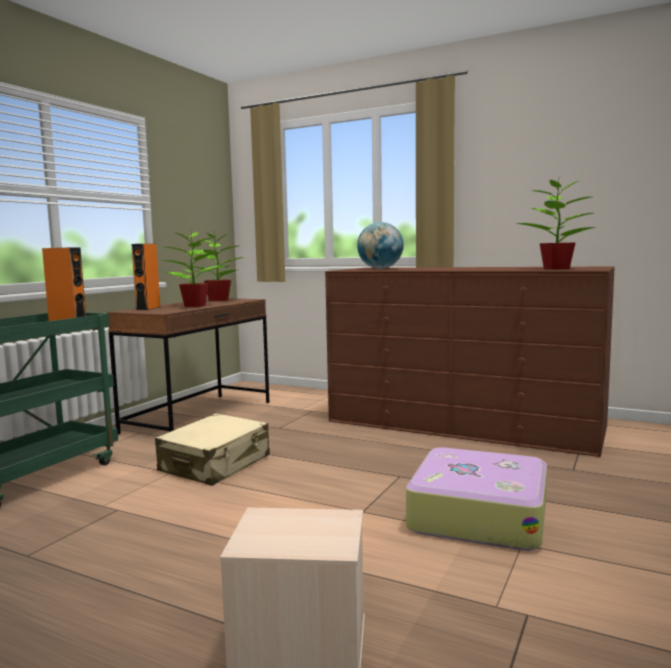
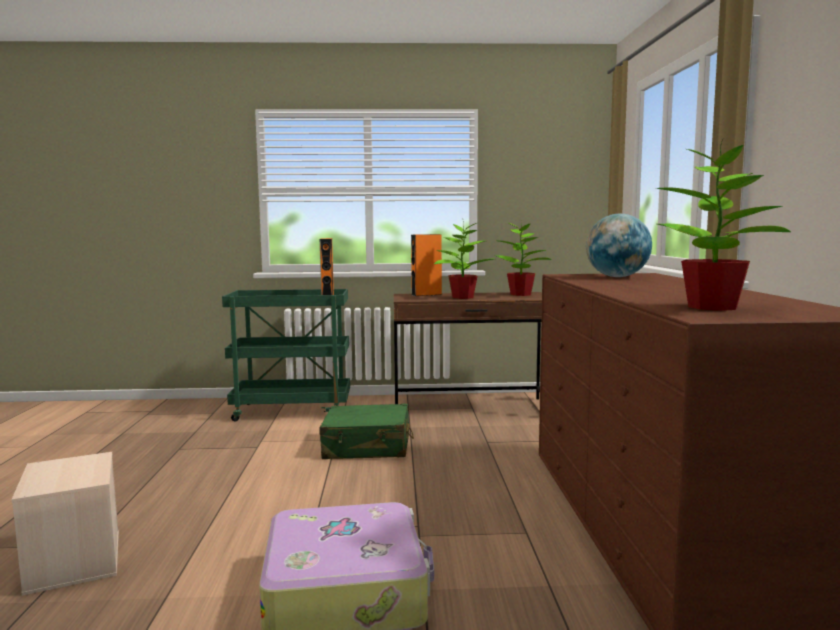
camera: 60 degrees right, 0 degrees up
(215, 464) = (367, 447): beige suitcase -> green suitcase

